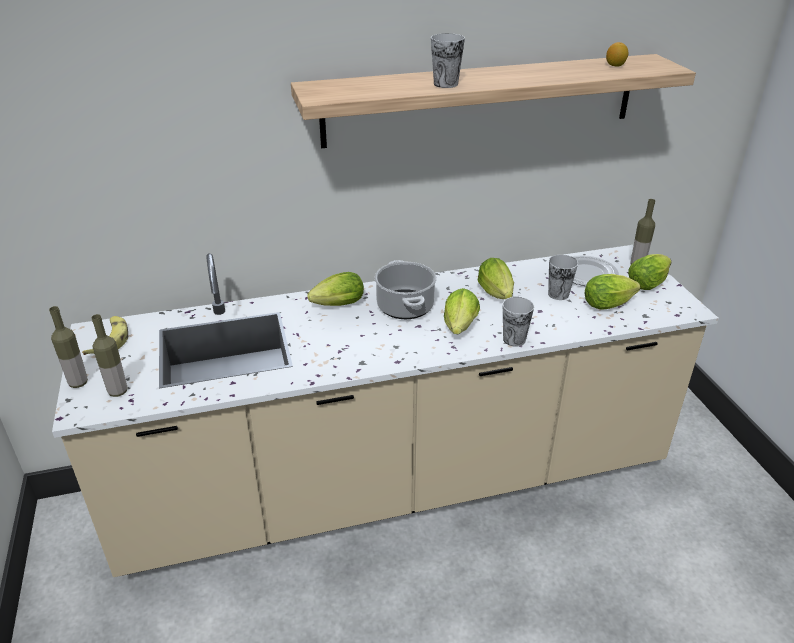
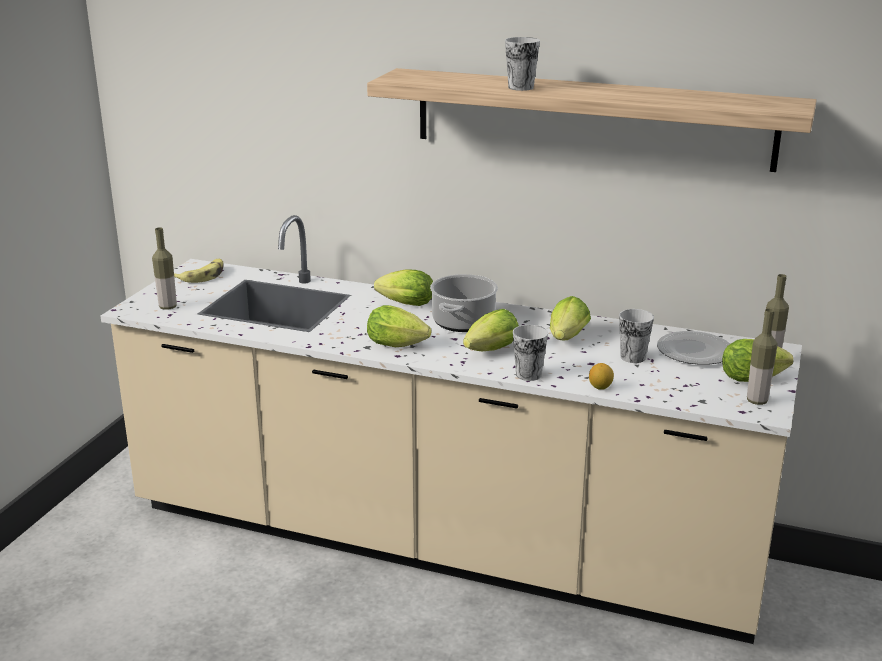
camera: 35 degrees right, 10 degrees down
(78, 383) = (150, 294): bottle -> bottle (757, 401)
(610, 304) = (677, 381): lettuce -> lettuce (400, 345)
(615, 65) = (733, 100): lemon -> lemon (600, 387)

